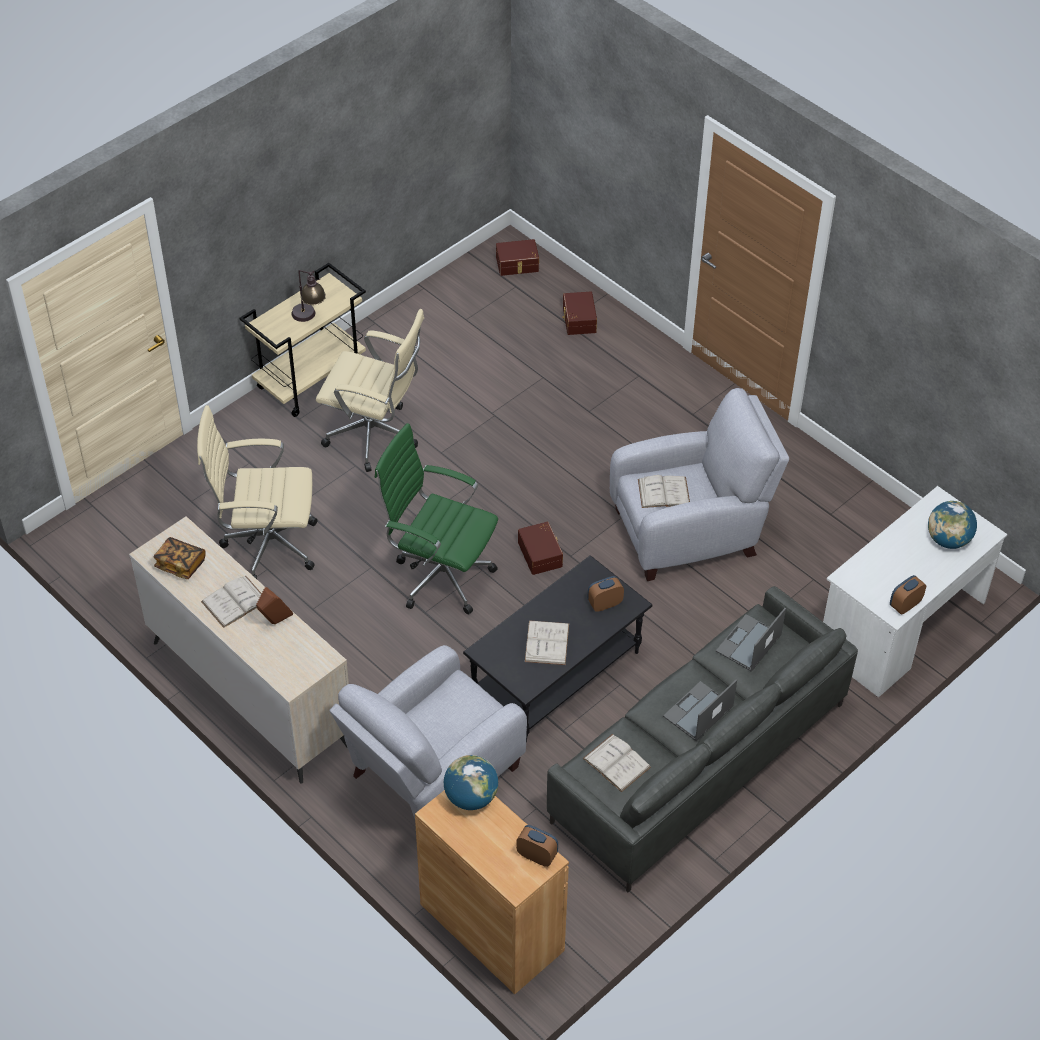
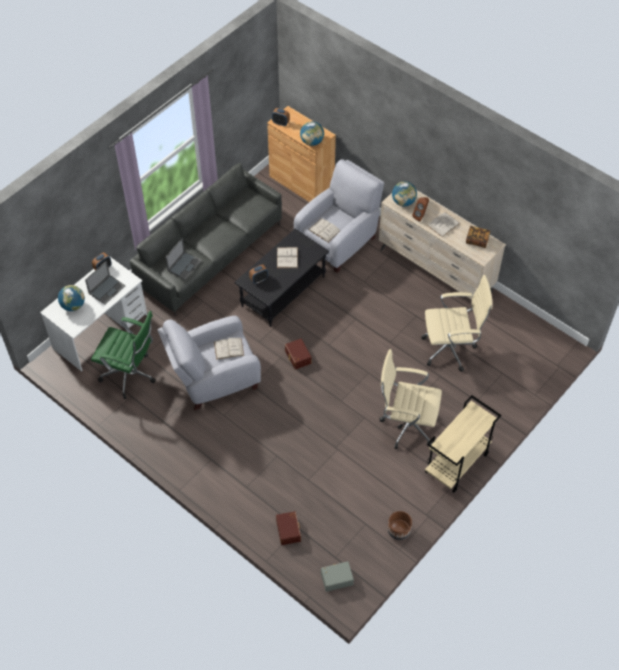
camera: 175 degrees right, 5 degrees up
(301, 655) = (403, 202): none -> globe
(309, 318) = (458, 427): table lamp -> none
(420, 308) = (398, 531): none -> brown planter
(439, 576) = (352, 340): green office chair -> green office chair (131, 375)
(517, 264) = (336, 578): brown storage box -> grey storage box
(616, 763) = (249, 207): white book -> white book (324, 230)
(698, 712) = (211, 232): laptop -> laptop (107, 289)

